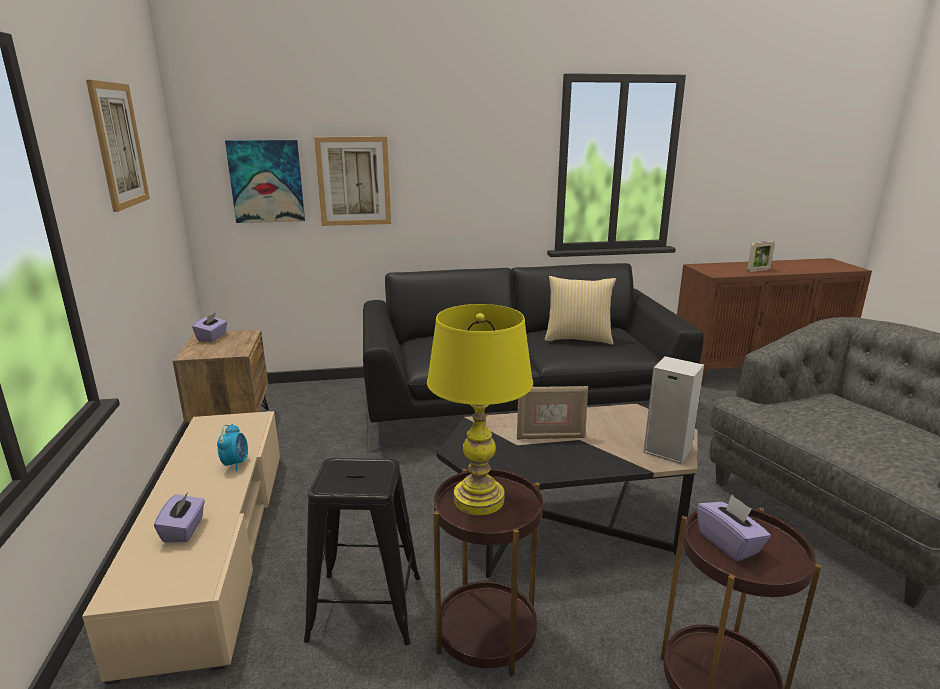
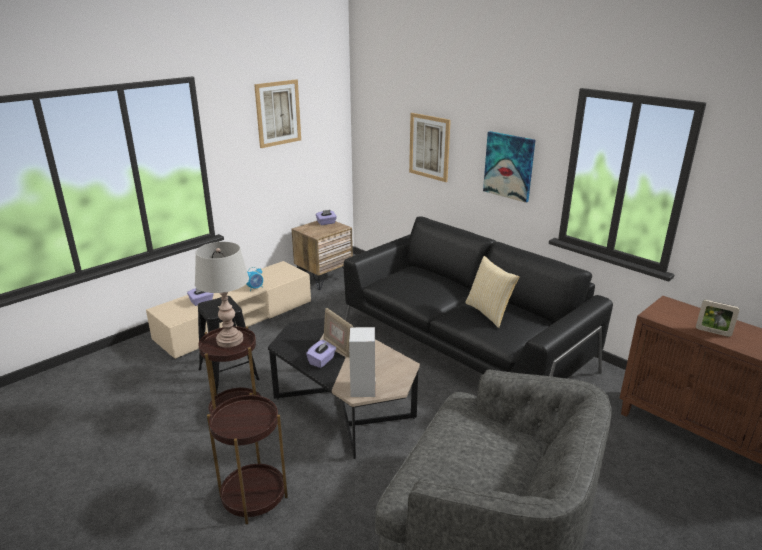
camera: 55 degrees right, 5 degrees up
(266, 181) = (387, 136): picture -> picture (509, 166)
(479, 500) = (229, 340): yellow table lamp -> grey table lamp
(729, 543) = (244, 414): purple tissue box -> purple tissue box (322, 361)

